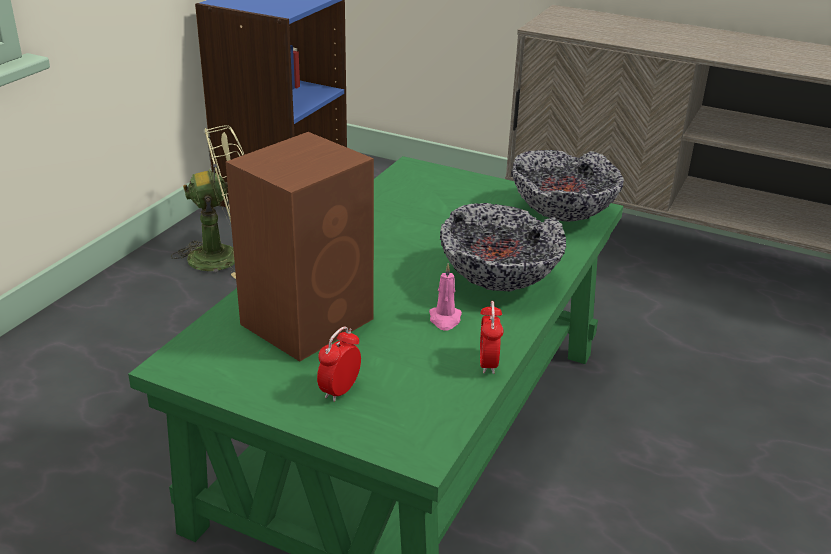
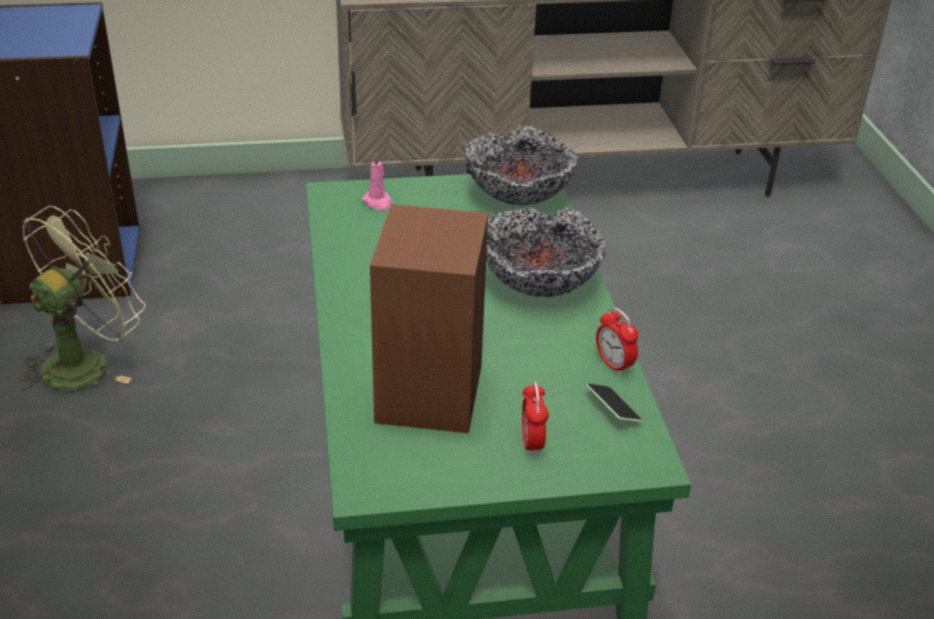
camera: 35 degrees left, 5 degrees up
(441, 396) = (612, 410): none -> phone
(445, 319) = (538, 340): pink candle -> pink candle (378, 202)

